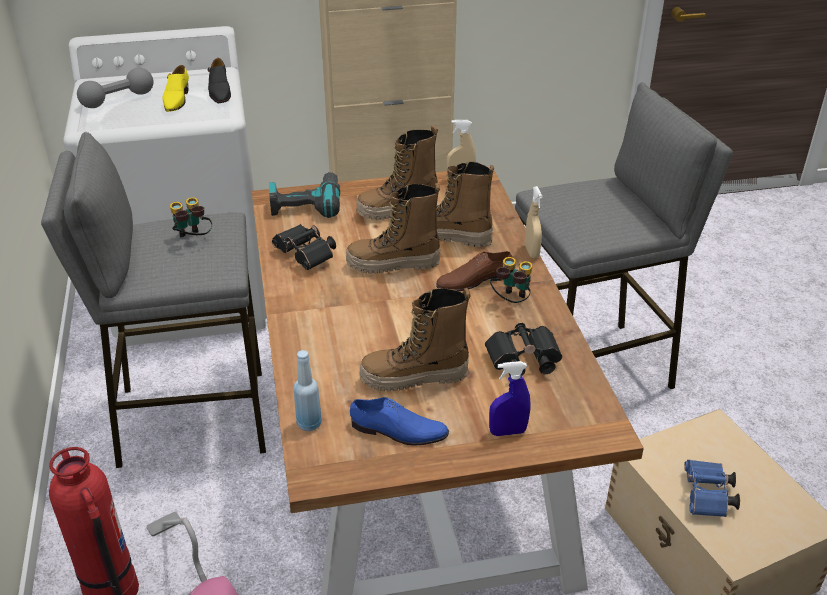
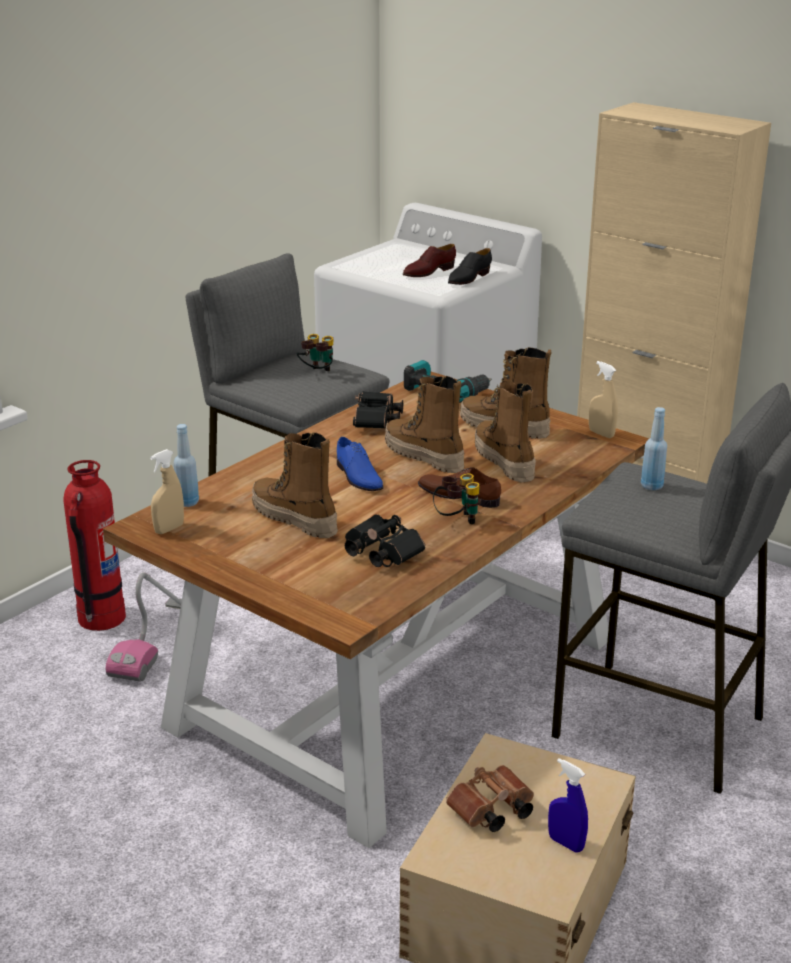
camera: 50 degrees right, 10 degrees down
(118, 100) = (392, 258): grey dumbbell -> none
(176, 100) = (428, 272): yellow shoe -> brown shoe
(398, 431) = (224, 537): blue shoe -> blue shoe (357, 476)
(507, 432) = (284, 579): blue spray bottle -> blue spray bottle (566, 843)
(531, 252) = (546, 503): beige spray bottle -> beige spray bottle (169, 529)
(574, 200) = (651, 486): none -> blue bottle
(707, 498) = (490, 812): blue binoculars -> brown binoculars

